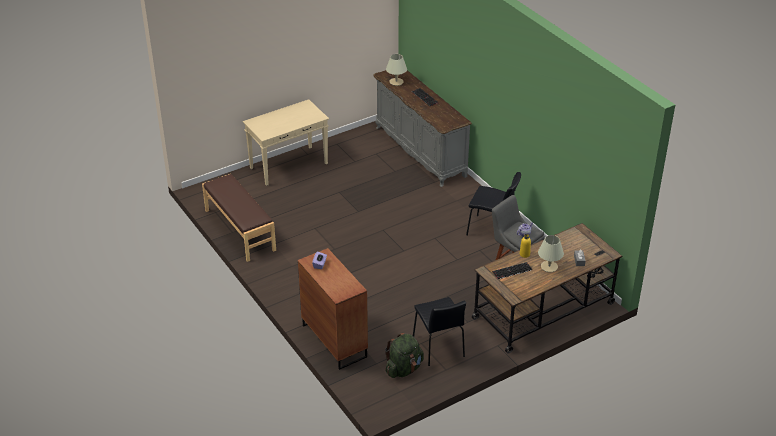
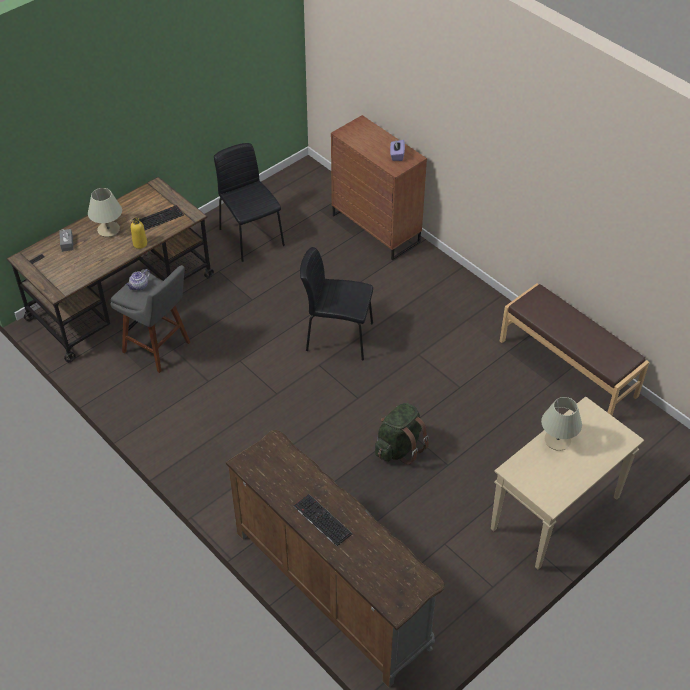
camera: 170 degrees right, 10 degrees up
(396, 82) = (389, 560): beige table lamp -> beige table lamp (557, 440)
(404, 369) = (287, 207): green backpack -> green backpack (399, 448)
(492, 230) = (190, 420): black chair -> black chair (337, 336)

